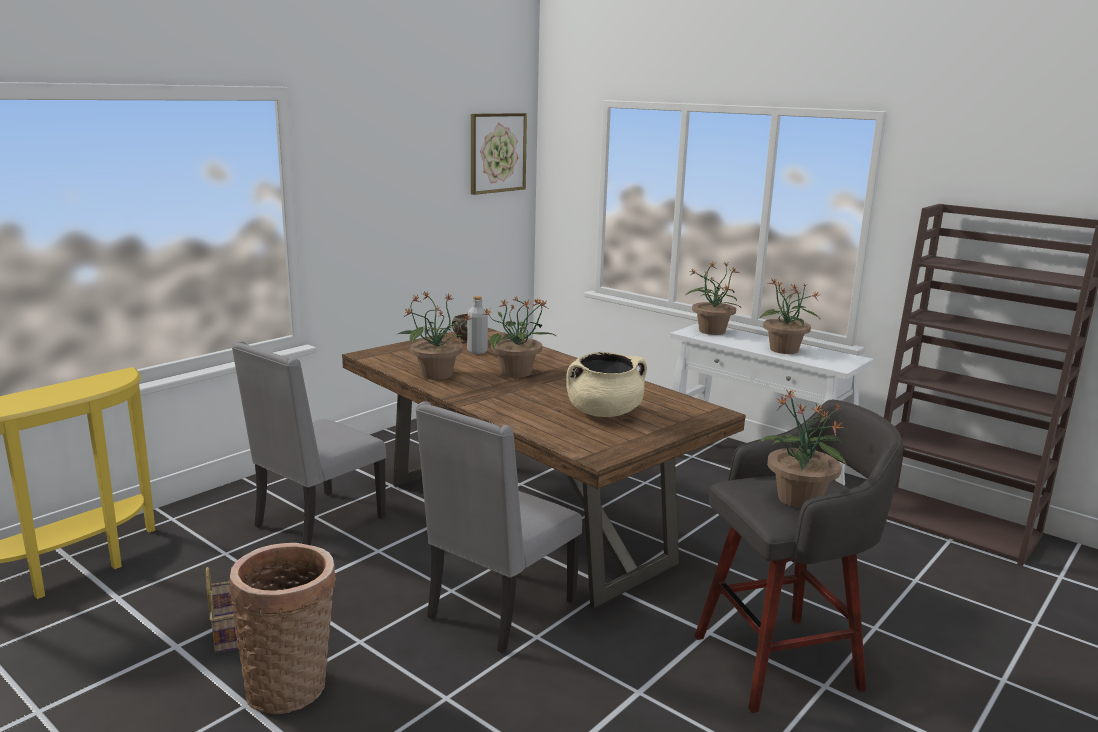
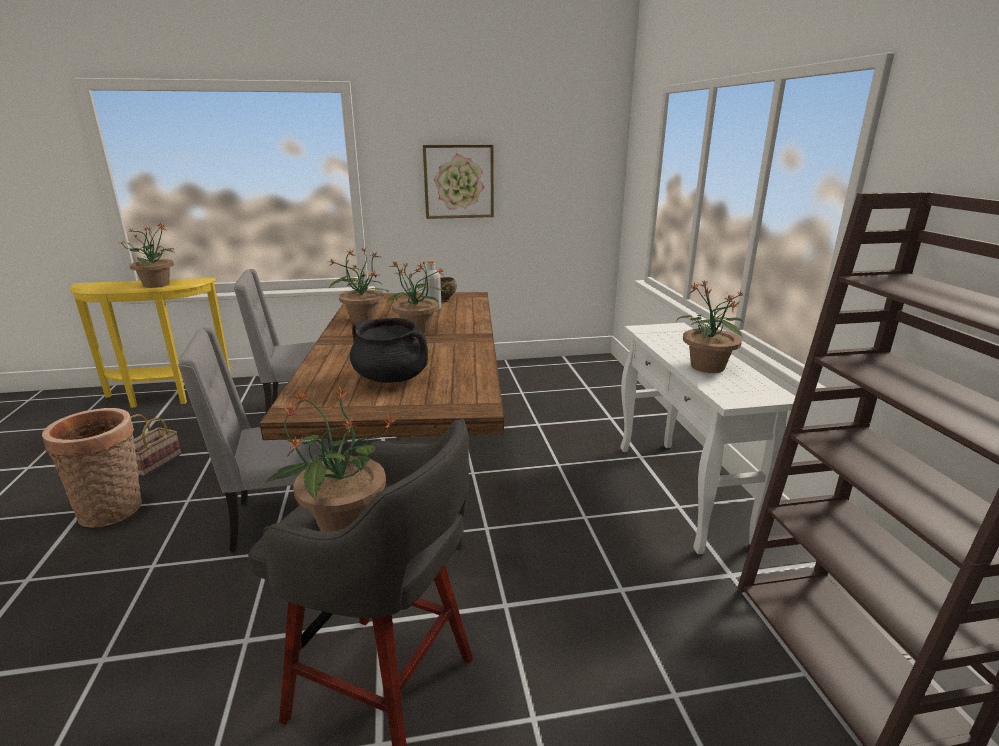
camera: 40 degrees right, 5 degrees up
(497, 153) = (575, 144): picture -> picture (459, 181)
(604, 413) = (392, 378): beige cooking pot -> black cooking pot
(711, 331) = (671, 332): potted plant -> potted plant (157, 284)

